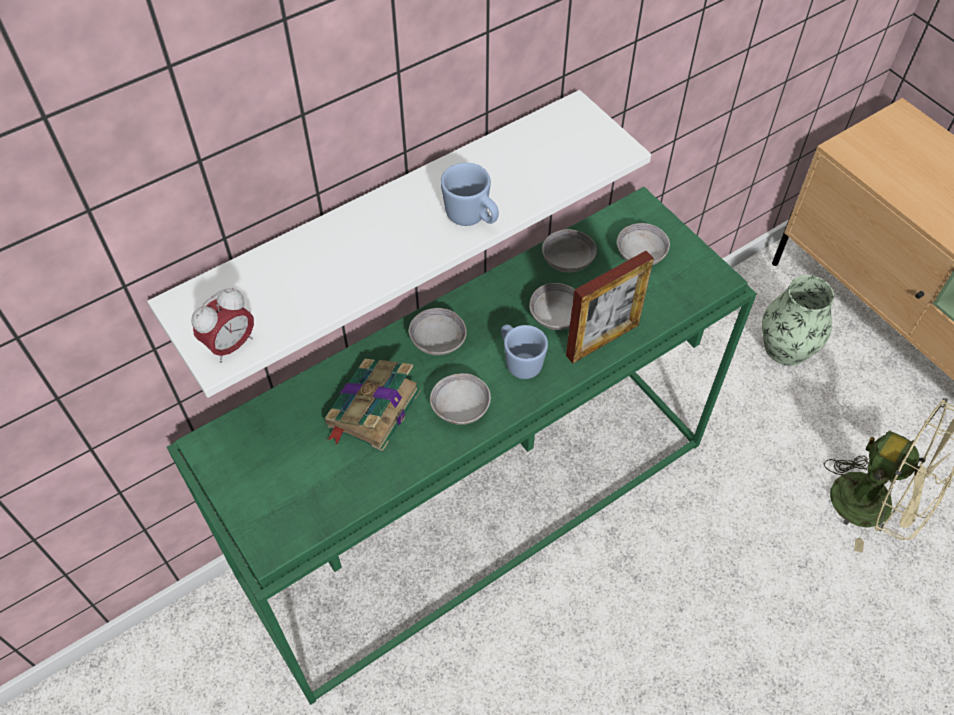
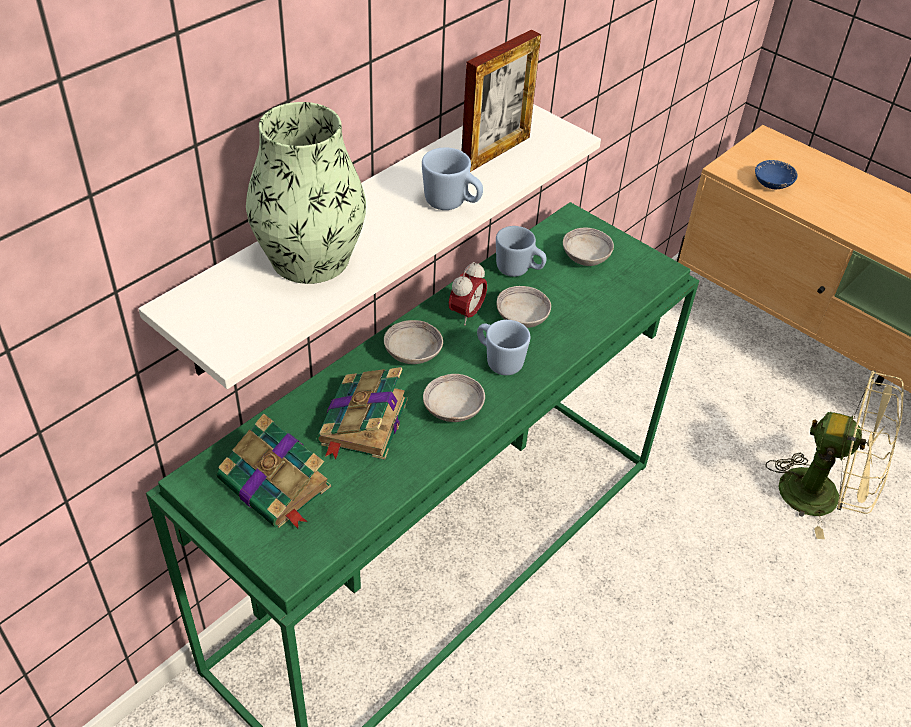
camera: 15 degrees left, 10 degrees down
(231, 345) = (242, 336): alarm clock -> alarm clock (466, 314)
(277, 462) = (276, 485): none -> book
(567, 261) = (518, 270): grey bowl -> blue mug
(602, 340) = (573, 333): picture frame -> picture frame (495, 152)
(786, 347) = (701, 368): vase -> vase (310, 258)
(889, 173) = (772, 184): none -> blue bowl

